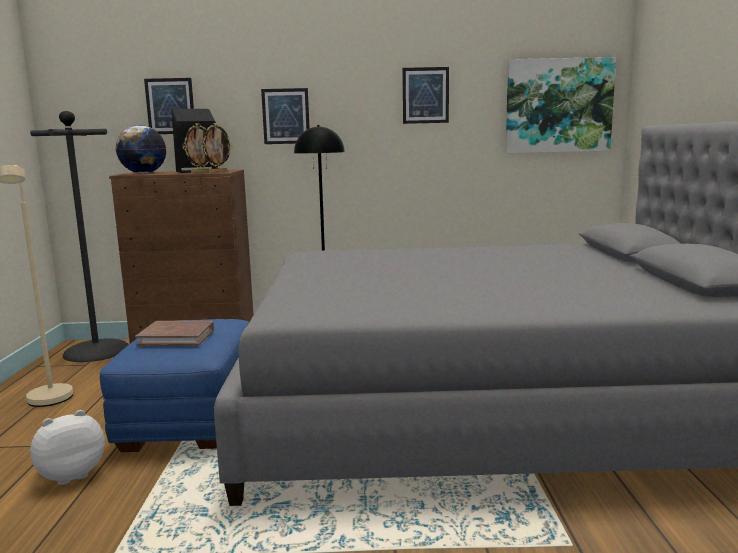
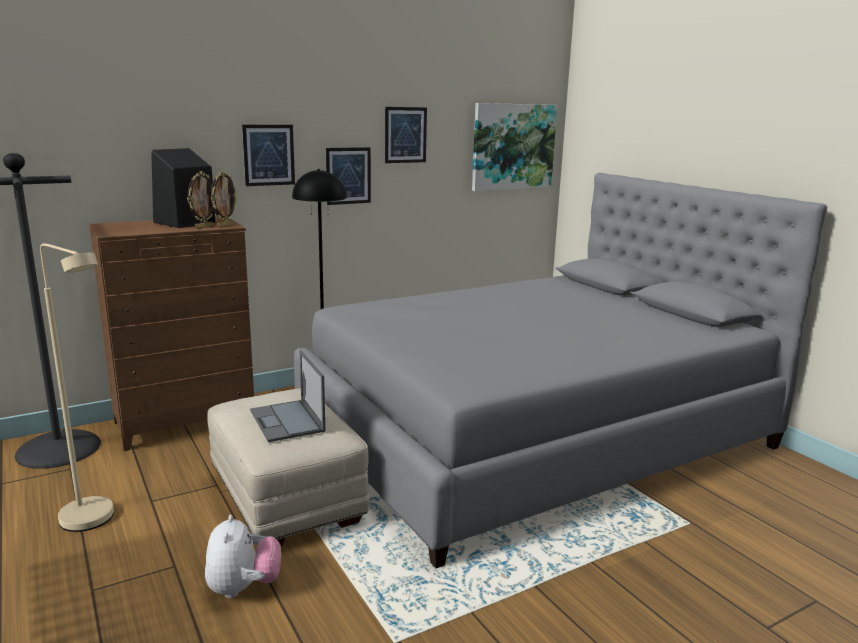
camera: 30 degrees left, 5 degrees up
(70, 475) = (243, 588): plush toy -> plush toy turned 150 degrees clockwise
(143, 173) = (127, 229): globe -> none
(170, 106) = (132, 142): picture -> picture (348, 175)
(177, 337) = (287, 421): brown book -> laptop
(190, 417) = (286, 500): blue ottoman -> beige ottoman

